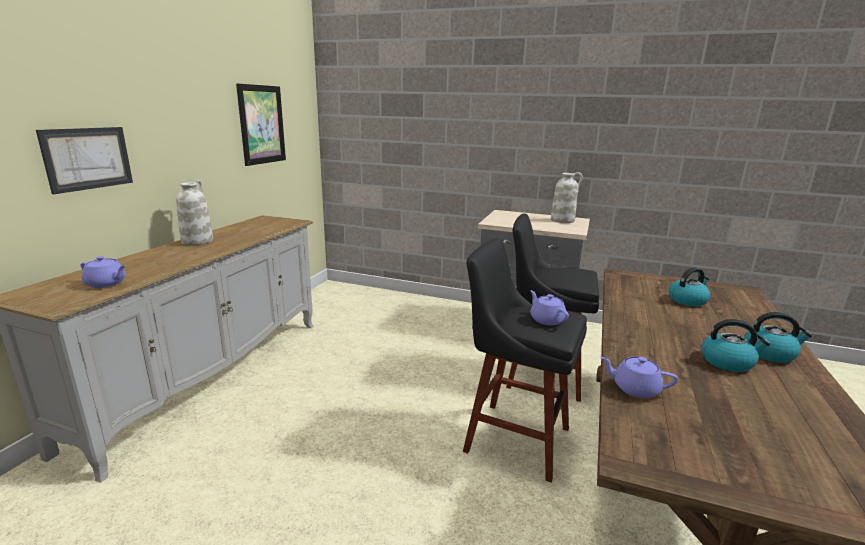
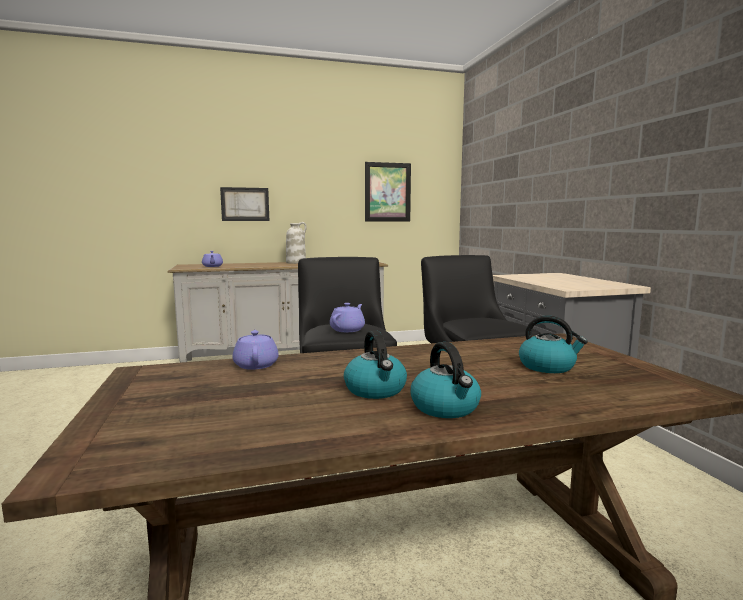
camera: 55 degrees right, 10 degrees down
(563, 220) = (599, 283): white vase -> none

